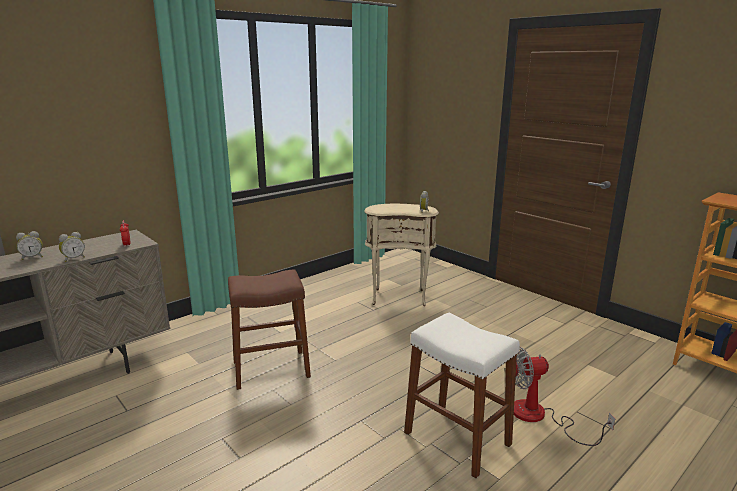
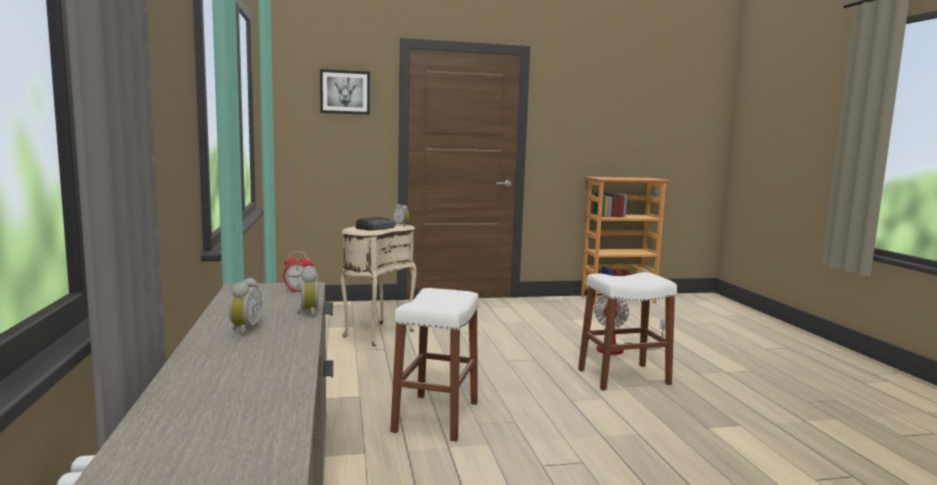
camera: 60 degrees left, 10 degrees down
(271, 369) = (436, 416): brown stool -> white stool
(396, 209) = (376, 228): none -> radio
(461, 77) = (345, 92): none -> picture

